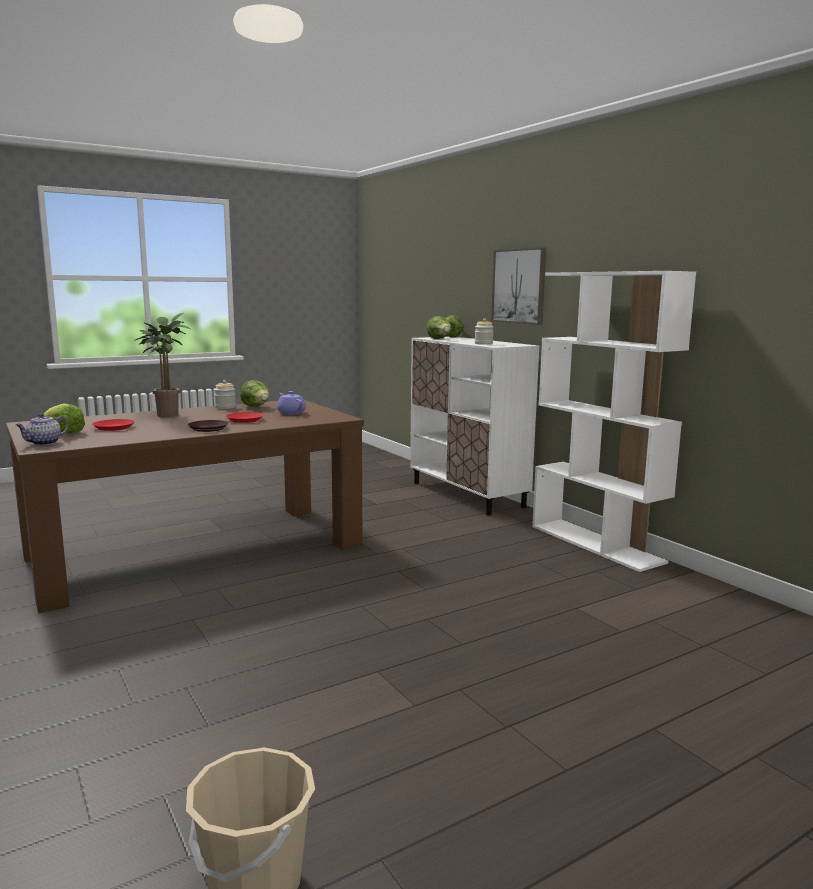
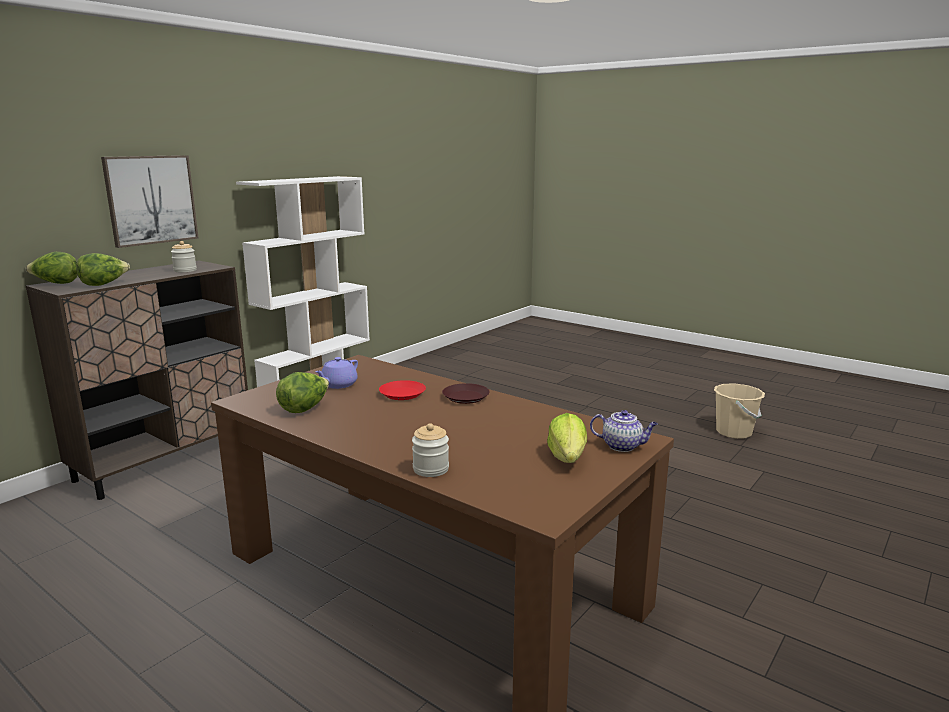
camera: 110 degrees left, 5 degrees up
(113, 428) = (510, 442): red plate -> none
(167, 414) = (395, 442): potted plant -> none
(225, 407) = (313, 425): jar -> jar (431, 469)
(467, 495) = (166, 460): white cabinet -> brown cabinet

